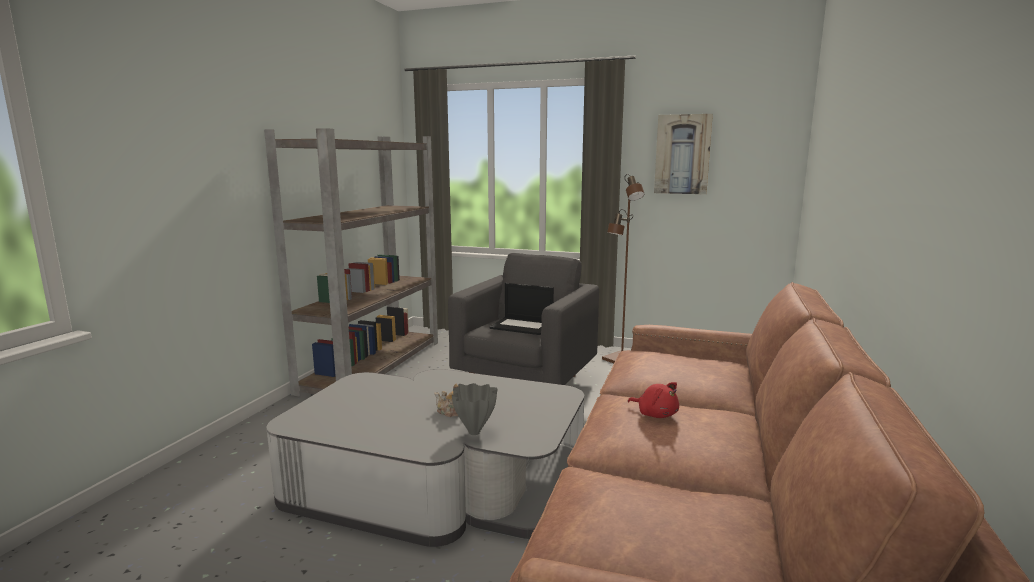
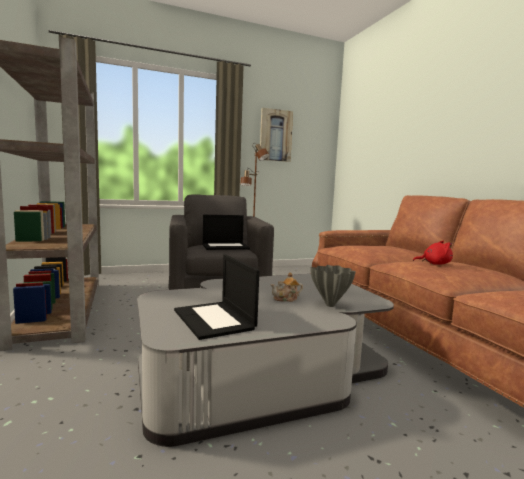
camera: 40 degrees left, 5 degrees down
(347, 416) = (215, 320): none -> laptop

